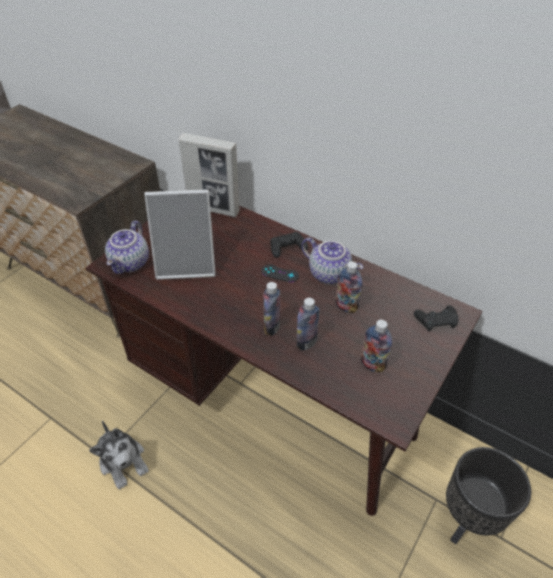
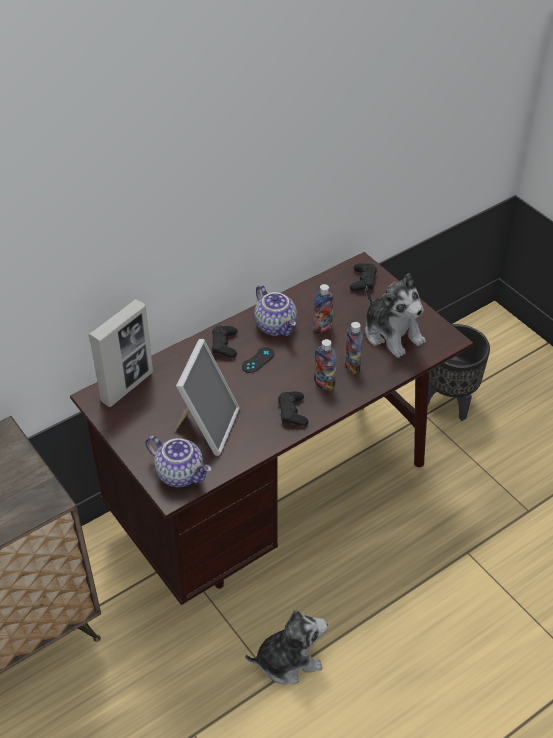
camera: 70 degrees left, 0 degrees up
(225, 314) = (292, 412): none -> black game controller
(330, 274) = (276, 326): teapot -> teapot turned 90 degrees clockwise
(372, 365) = (392, 334): bottle -> plush toy

